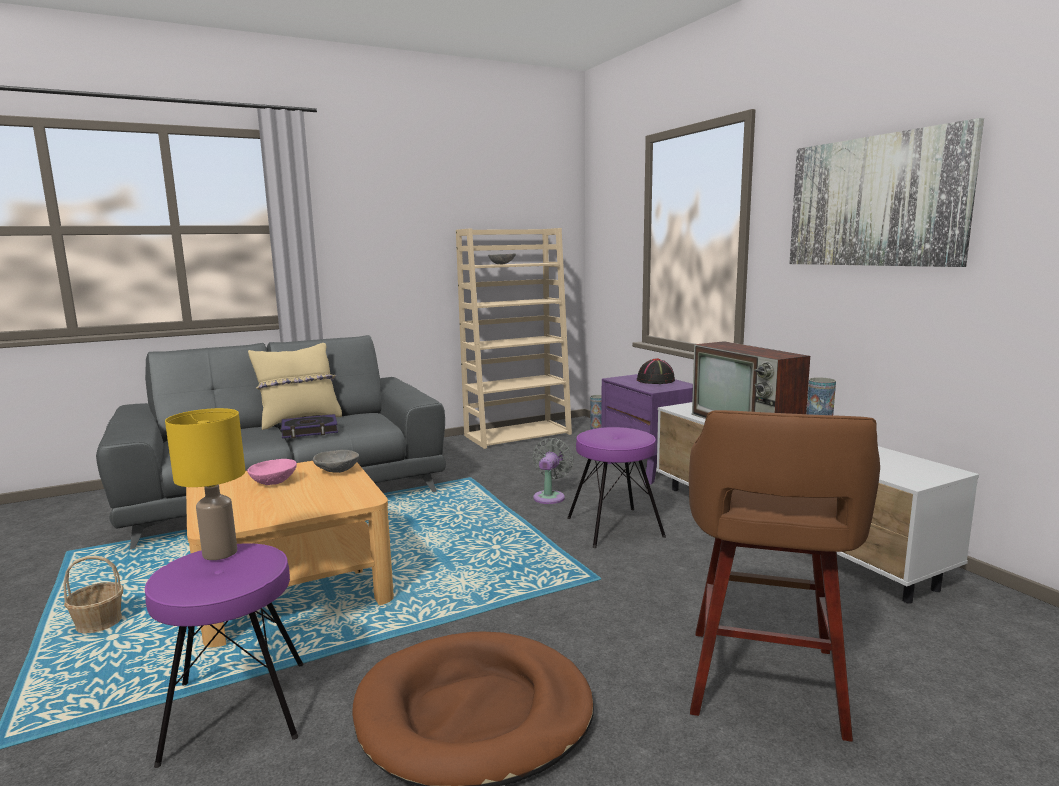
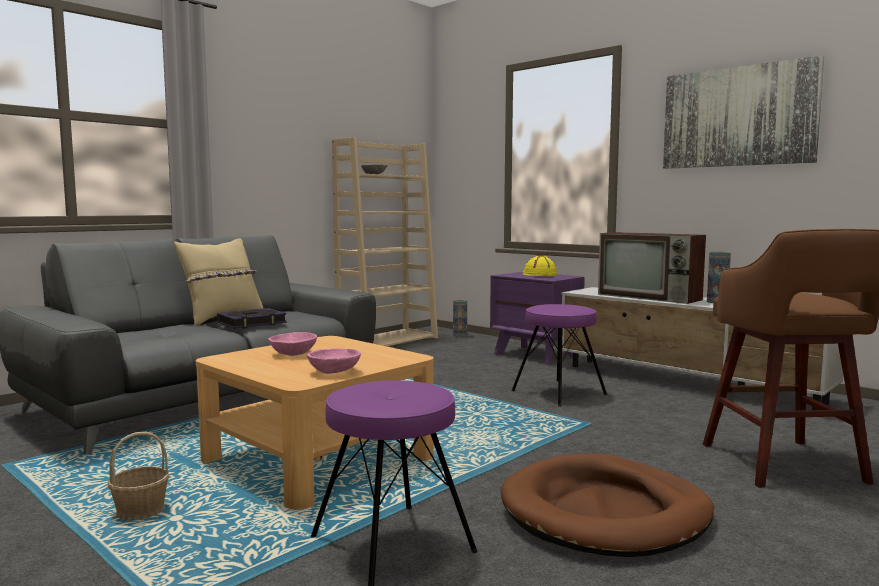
camera: 20 degrees left, 5 degrees down
(220, 552) = (371, 386): yellow table lamp -> none
(264, 515) = (335, 372): none -> pink bowl
(336, 471) = (343, 344): grey bowl -> none
(550, 496) = (477, 378): grey fan -> none
(655, 381) = (540, 275): black hat -> yellow hat

